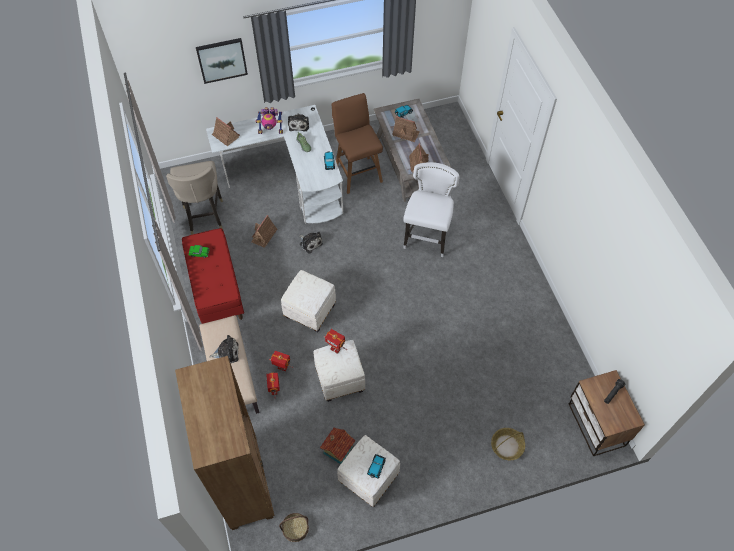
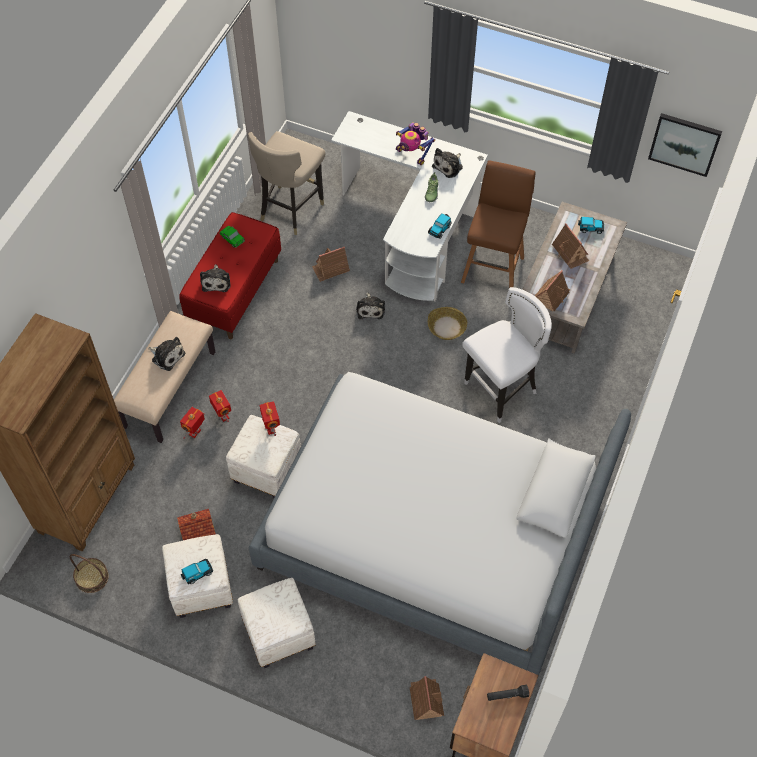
camera: 40 degrees right, 0 degrees up
(214, 285) = (216, 281): none -> plush toy
(222, 60) = (393, 40): picture -> picture (684, 143)
(225, 136) = (360, 131): toy house -> toy house (426, 700)
(309, 311) = (302, 379): white ottoman -> white ottoman (278, 633)
(466, 344) = (431, 534): none -> bed
(507, 446) = (369, 670): basket -> basket (446, 327)

